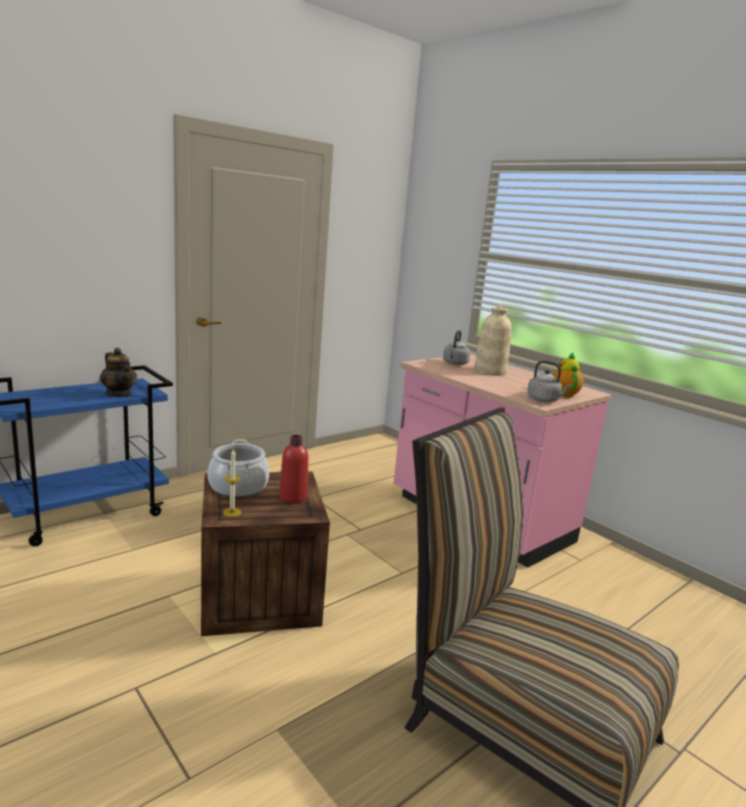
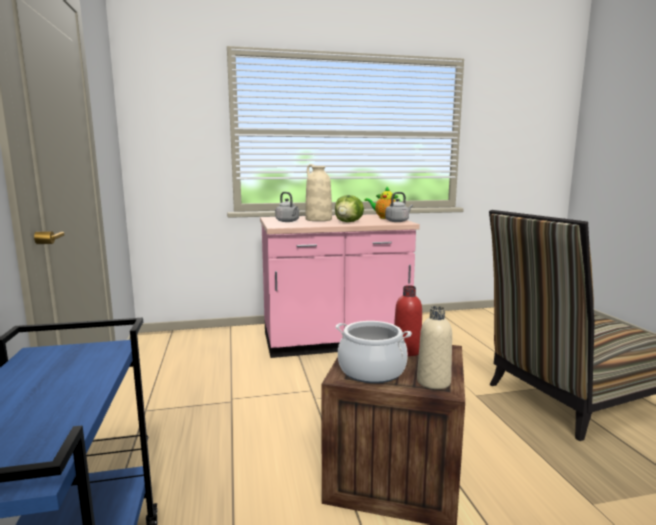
camera: 60 degrees left, 5 degrees down
(119, 394) = (87, 368): teapot -> none
(232, 512) = (433, 382): candle -> beige bottle
(493, 382) = (349, 222): none -> lettuce

